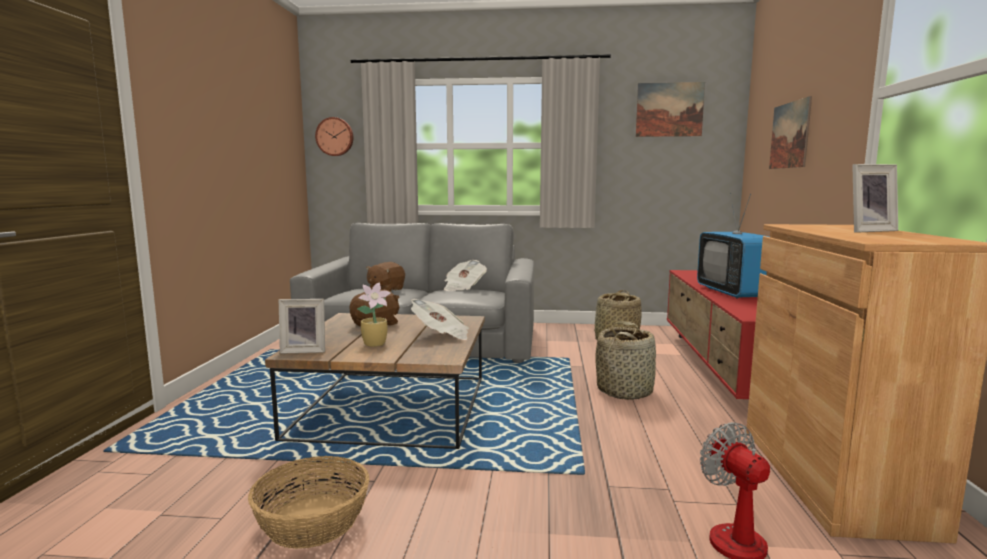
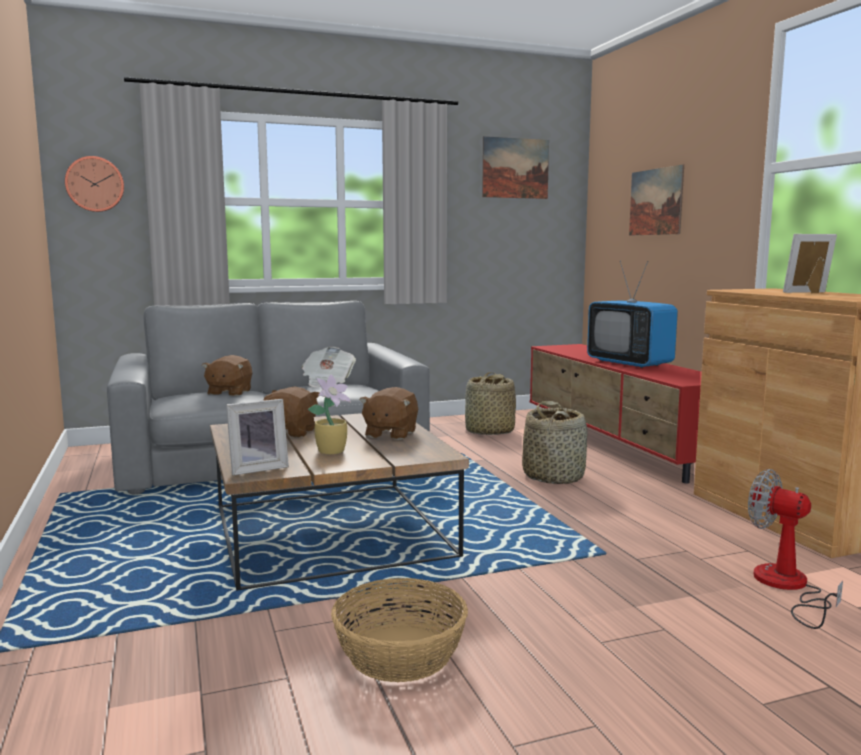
camera: 25 degrees left, 0 degrees up
(441, 335) = (390, 434): newspaper -> brown plush toy
(866, 231) = (810, 292): picture frame -> picture frame turned 150 degrees counterclockwise

